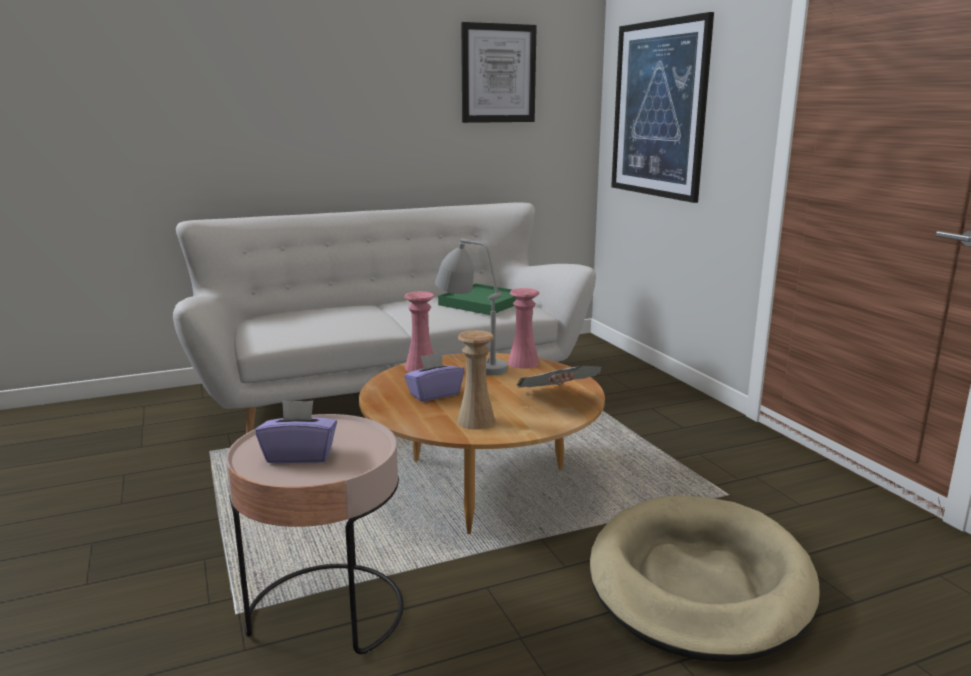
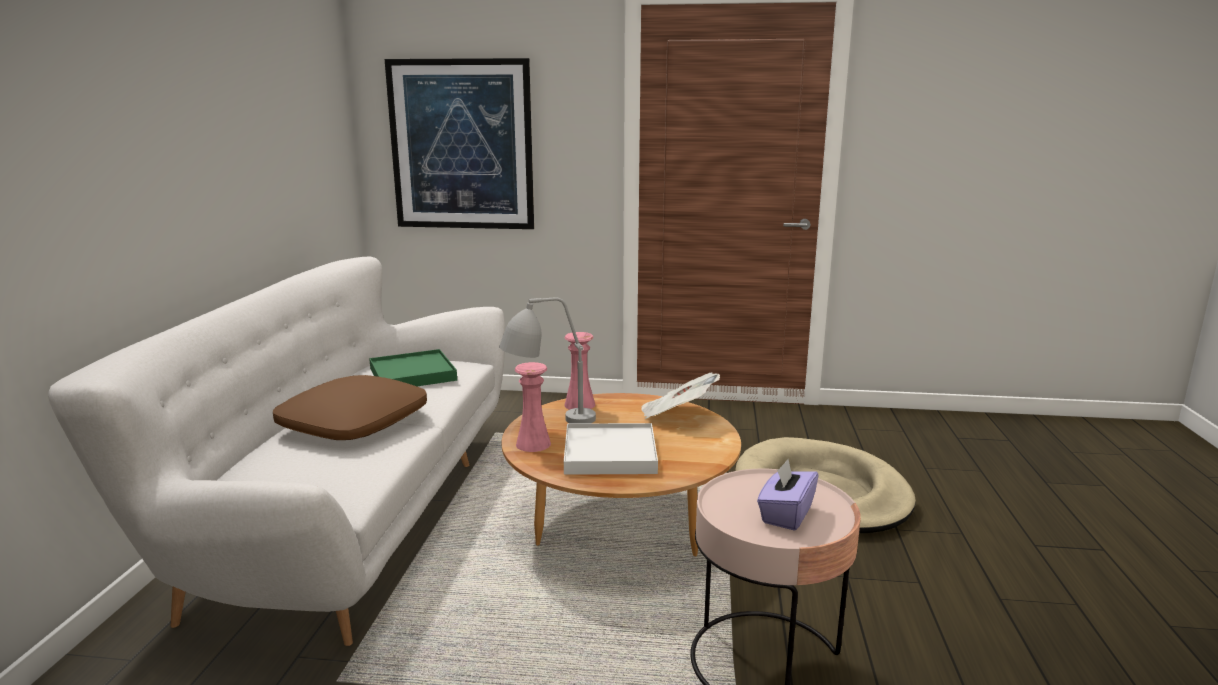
camera: 60 degrees left, 0 degrees up
(378, 314) = (353, 423): none -> brown pillow
(434, 394) = (610, 454): purple tissue box -> white tray
(476, 421) = (690, 452): beige vase -> none
(498, 73) = (290, 110): picture -> none

